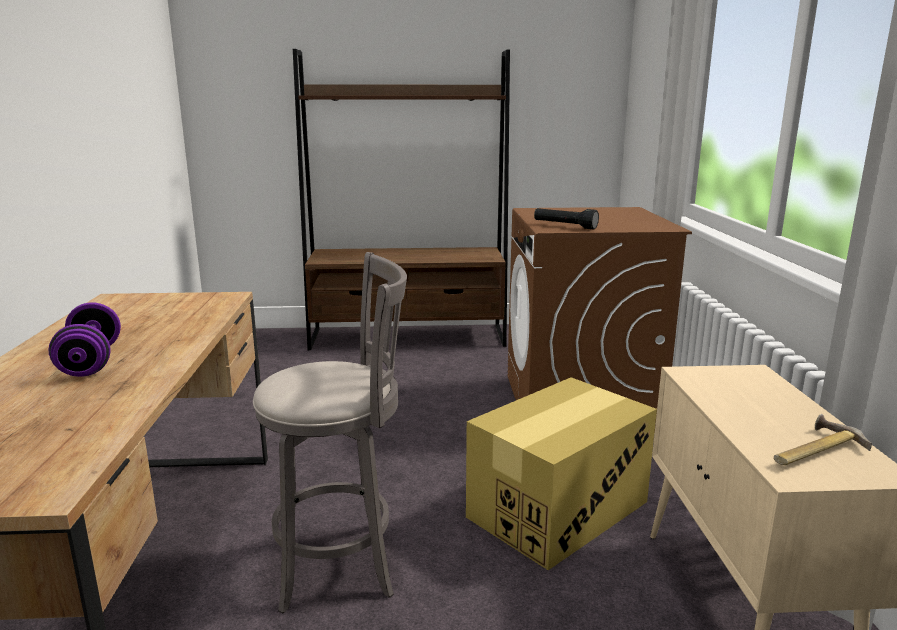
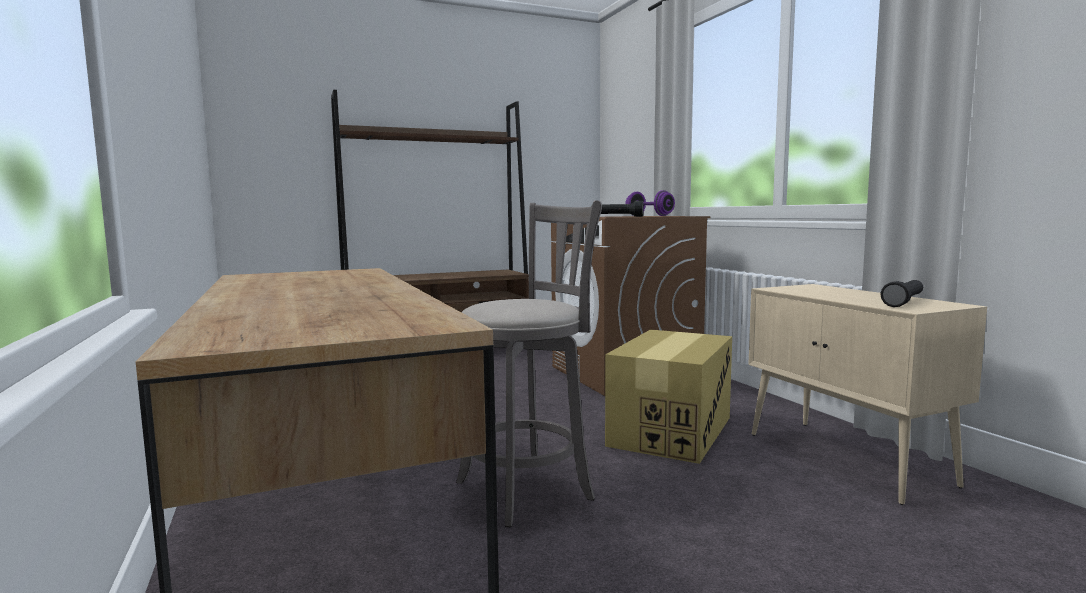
camera: 20 degrees left, 10 degrees down
(91, 362) = (312, 292): purple dumbbell -> purple dumbbell (649, 216)
(812, 450) = (904, 302): hammer -> black flashlight

